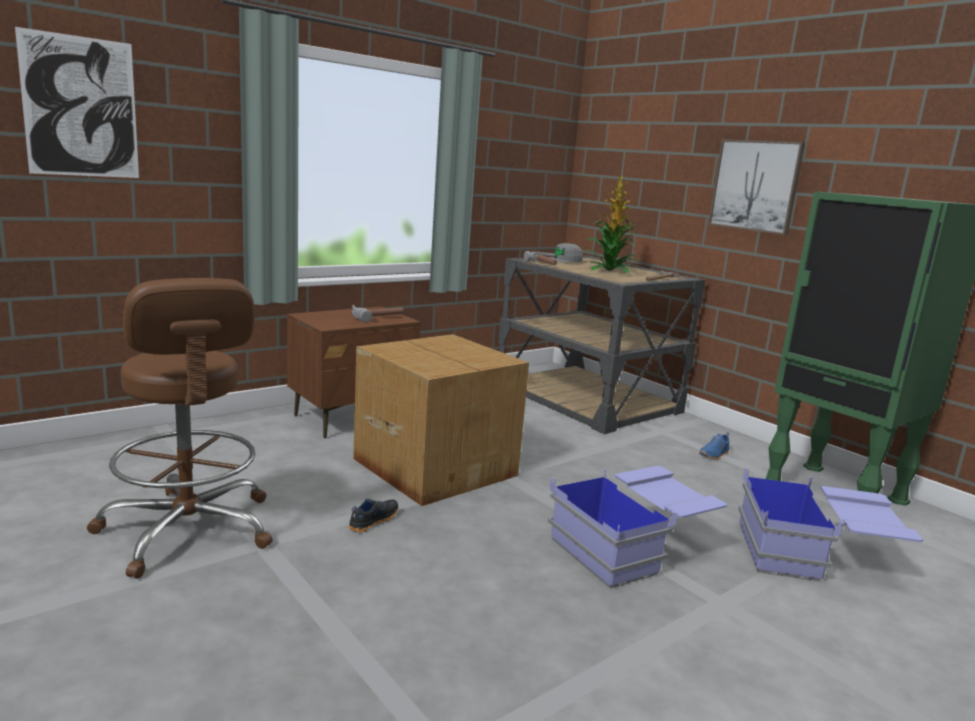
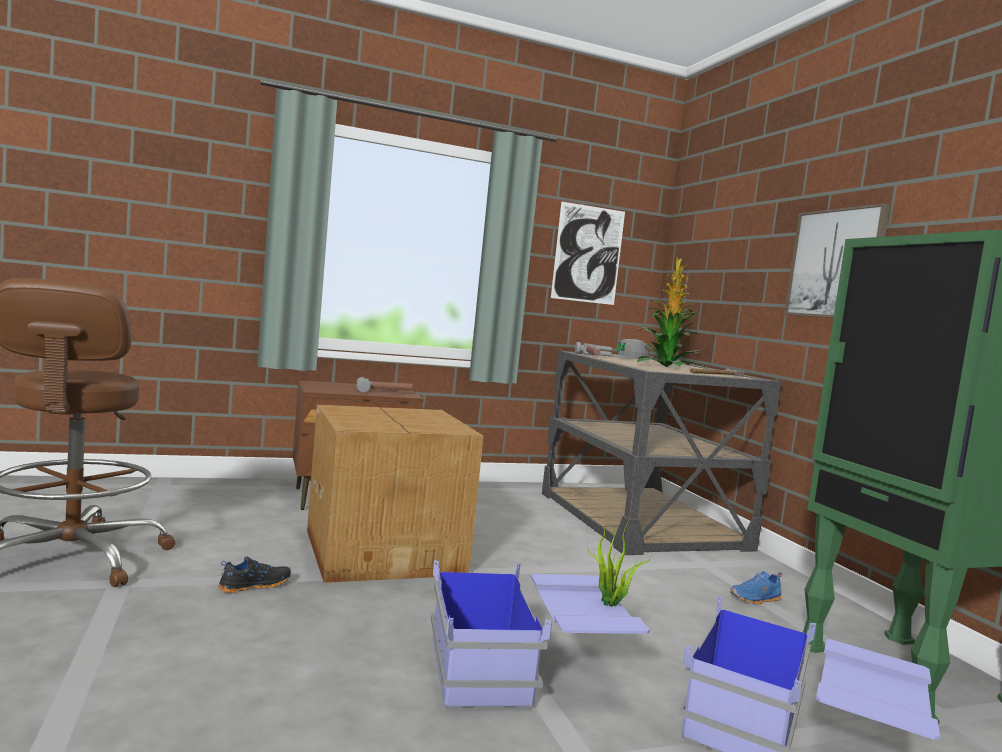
camera: 20 degrees right, 10 degrees down
(81, 107) = (126, 172): picture -> picture (588, 254)
(681, 488) = (610, 604): none -> potted plant

